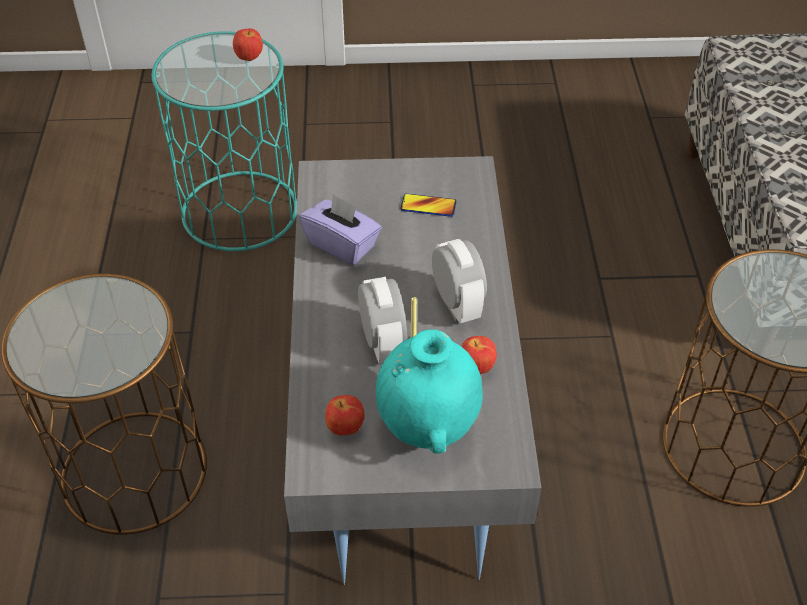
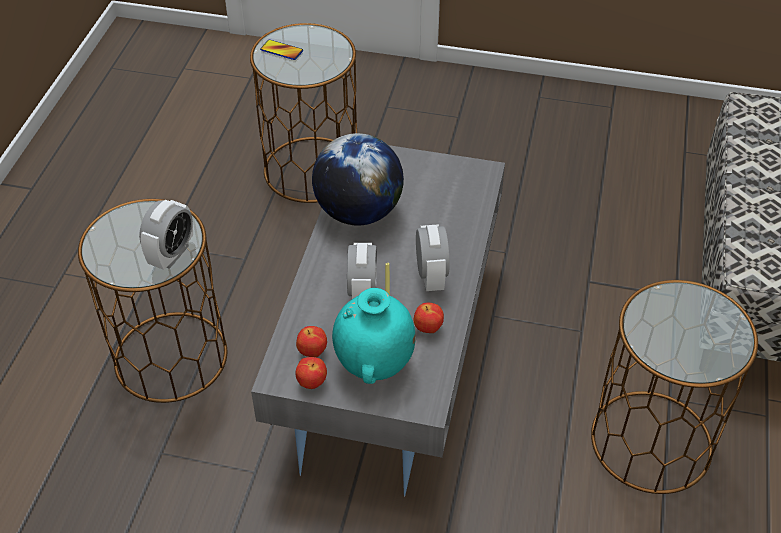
camera: 15 degrees right, 0 degrees up
(132, 341) = (172, 254): none -> alarm clock
(240, 210) = (312, 169): turquoise side table -> brown side table
(249, 58) = (330, 49): apple -> apple (312, 383)
(342, 245) = (358, 212): purple tissue box -> globe
(428, 206) = (437, 194): phone -> phone (281, 50)

